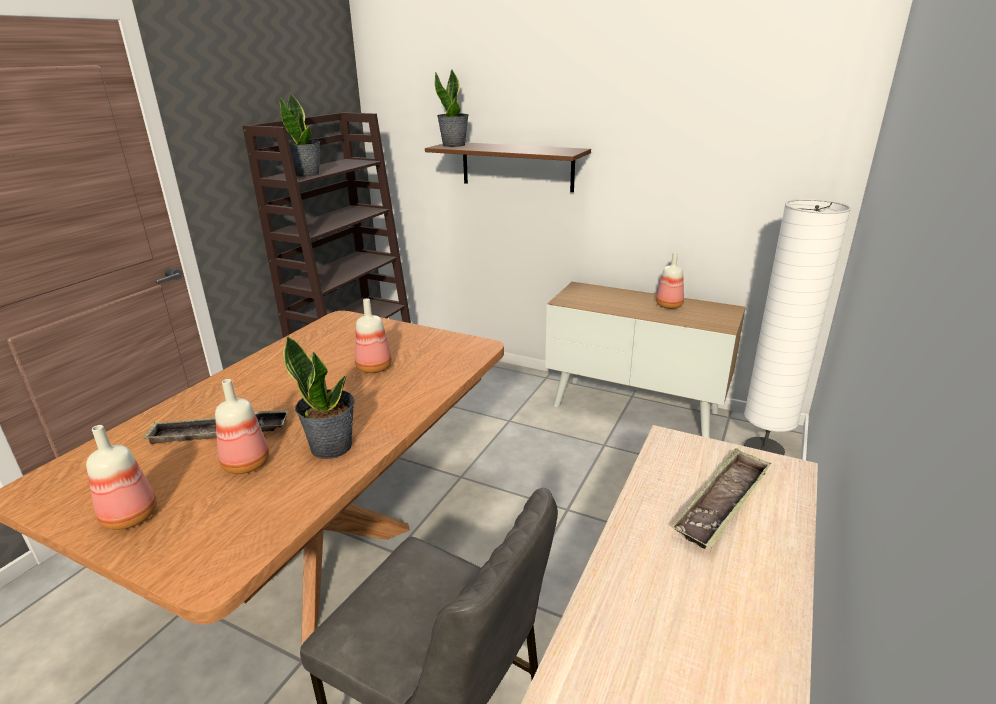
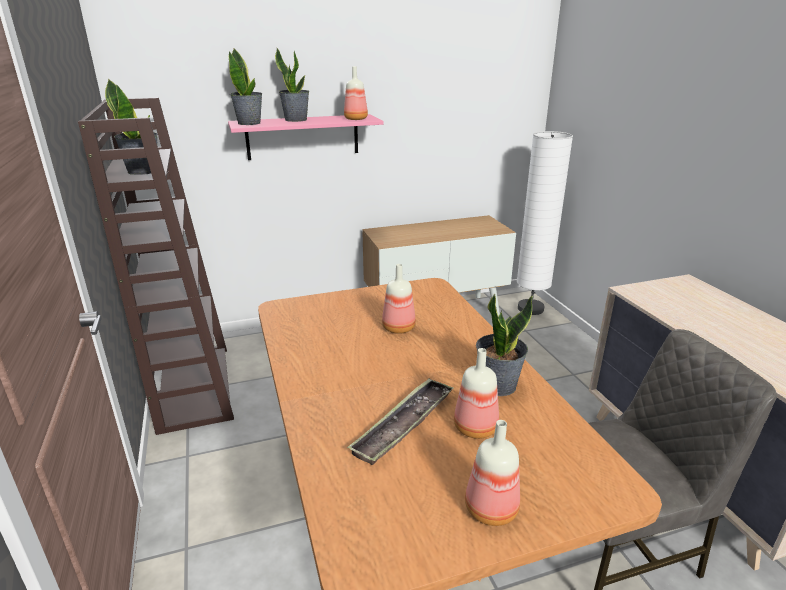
camera: 45 degrees left, 0 degrees up
(500, 146) = (296, 120): none -> potted plant
(517, 166) = (303, 137): brown shelf -> pink shelf
(669, 305) = (452, 226): bottle -> bottle (355, 119)
(723, 503) = (702, 306): tray -> none

